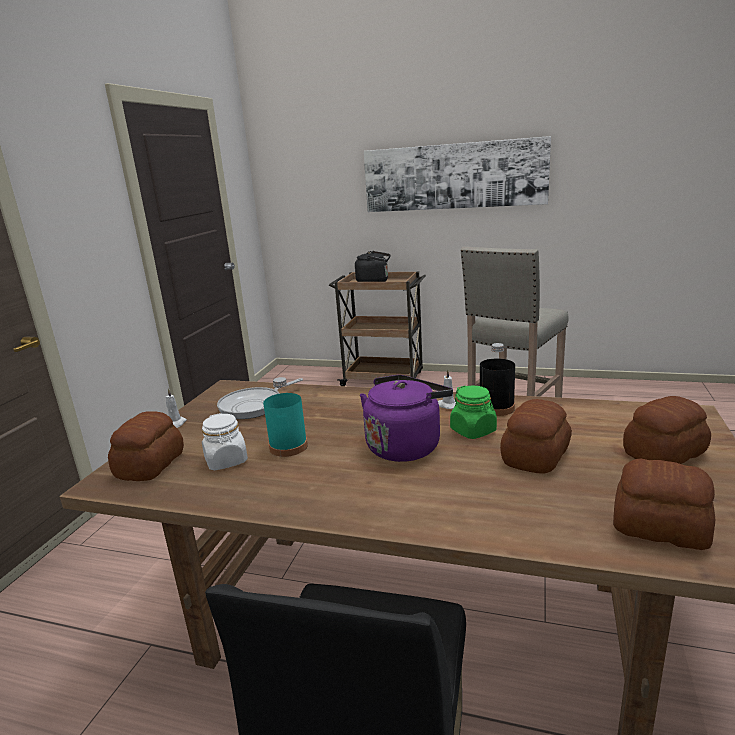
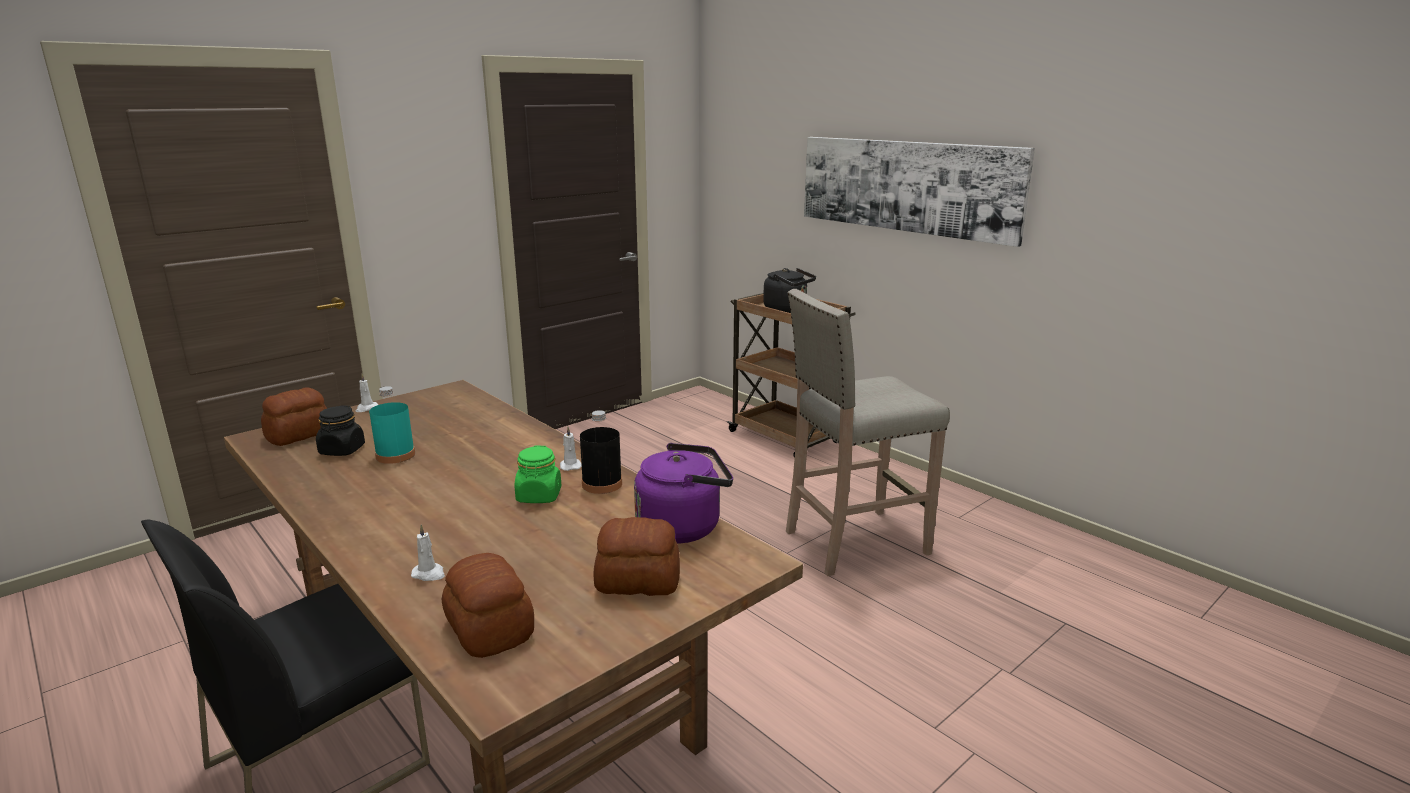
camera: 30 degrees right, 0 degrees up
(226, 461) = (342, 450): white jar -> black jar
(254, 406) = (440, 412): frying pan -> none
(405, 445) = (467, 487): purple kettle -> purple kettle (683, 526)
(526, 514) = (429, 574): none -> white candle
(534, 456) = (533, 536): bread -> none

